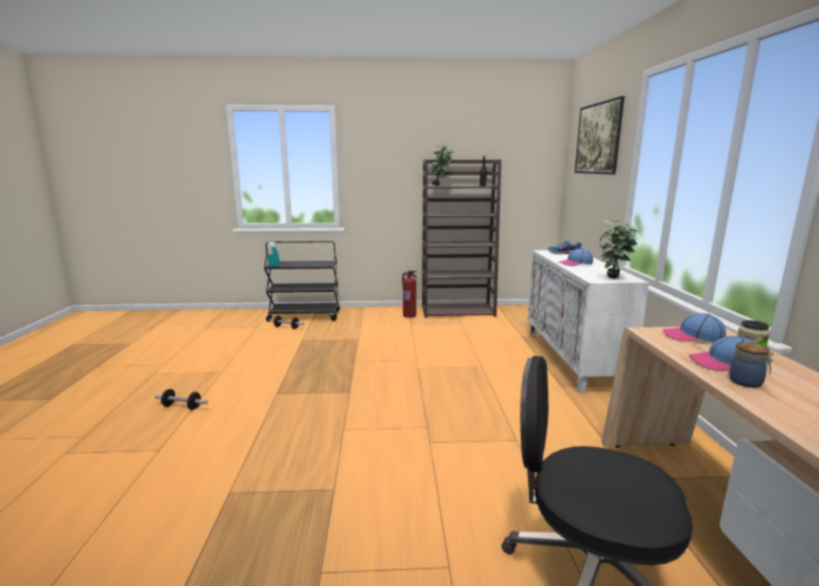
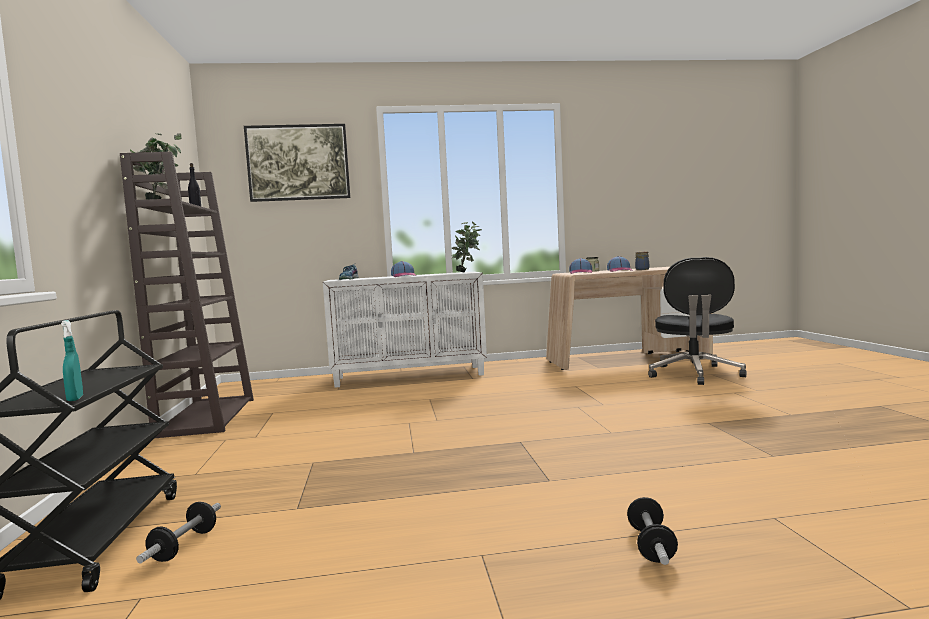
camera: 95 degrees left, 10 degrees down
(409, 315) = (200, 442): fire extinguisher -> none

